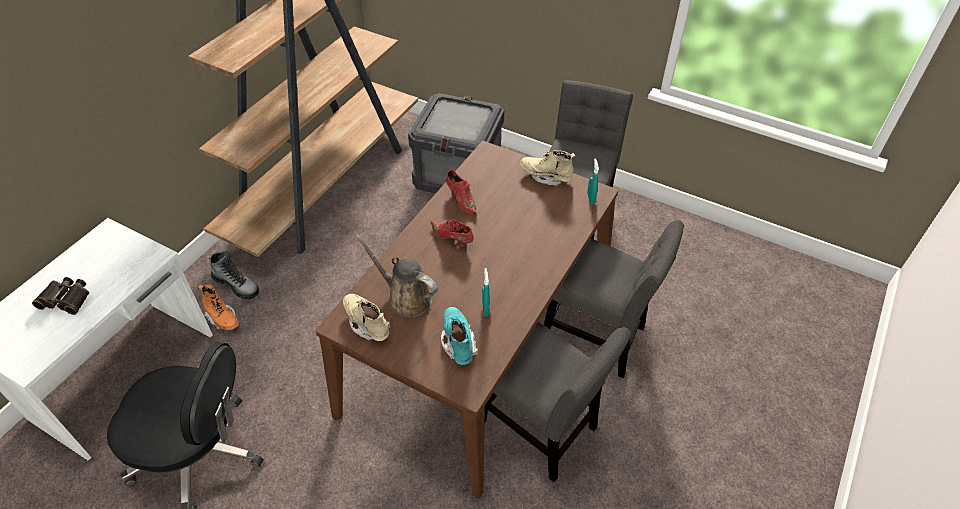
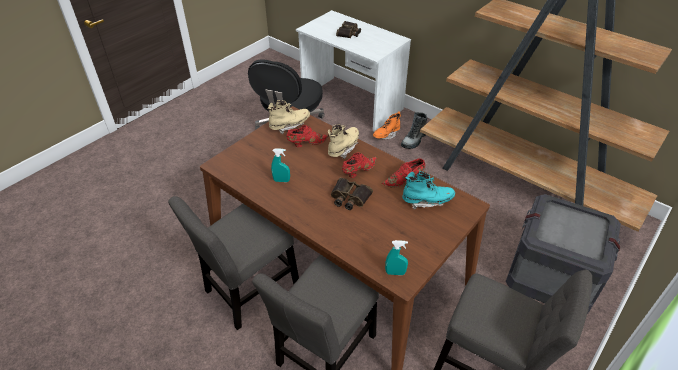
camera: 100 degrees right, 5 degrees down
(406, 297) = (306, 143): brown watering can -> red shoe
(458, 342) = (257, 163): turquoise boot -> turquoise boot (427, 201)
(500, 242) = (349, 198): none -> binoculars
(546, 176) = (432, 243): beige boot -> beige boot (343, 148)

